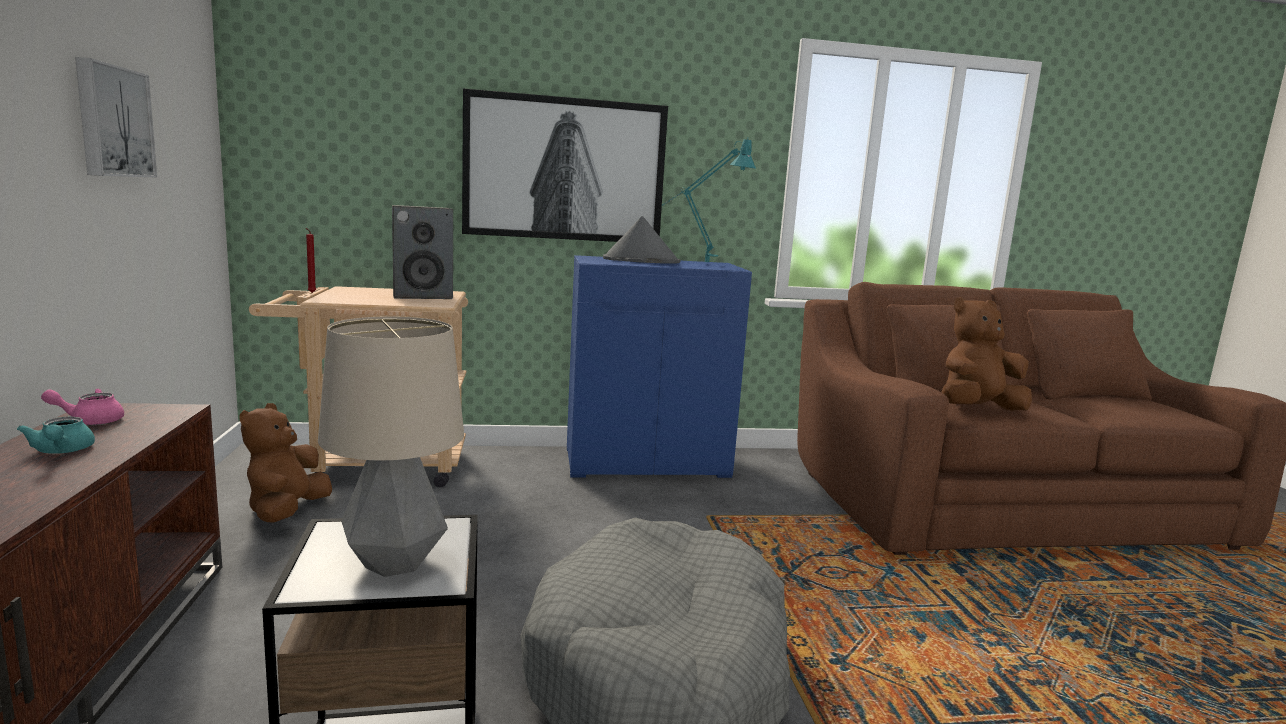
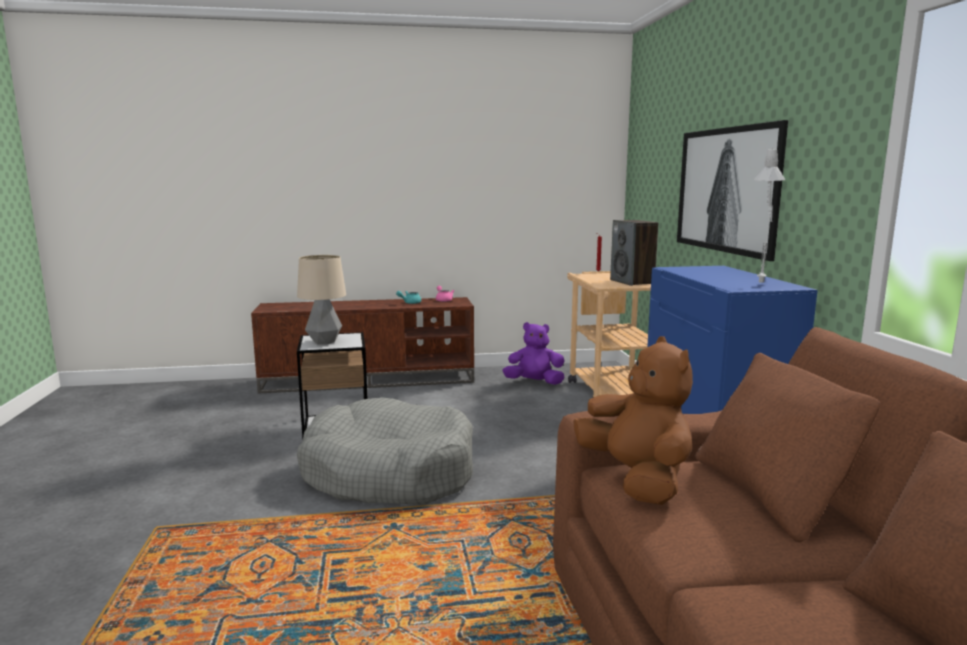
camera: 90 degrees right, 0 degrees up
(112, 121) = (511, 181): picture -> none
(287, 512) = (534, 382): brown plush toy -> purple plush toy
(640, 261) = (723, 274): grey hat -> none
(700, 263) = (761, 283): turquoise table lamp -> grey table lamp

